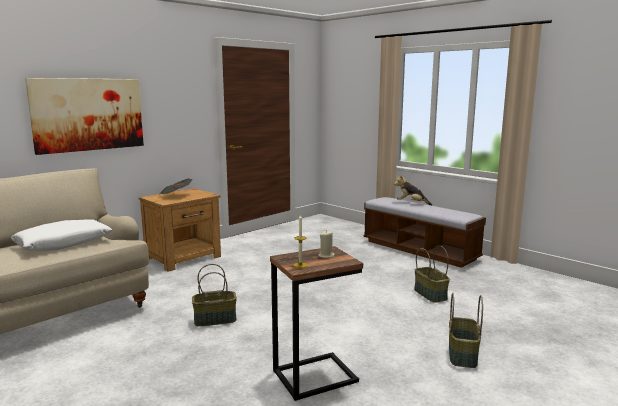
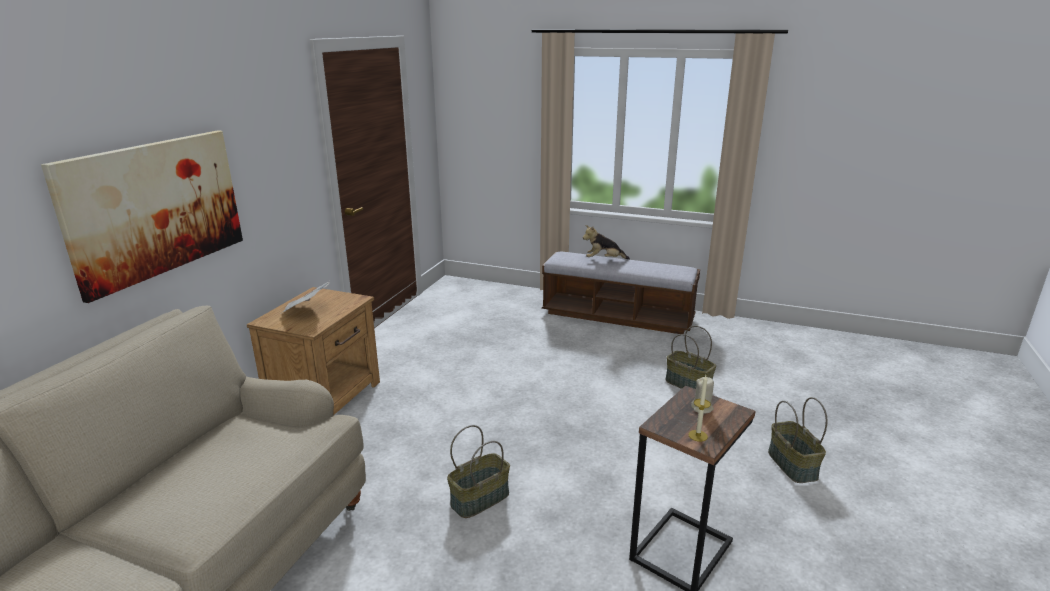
camera: 25 degrees left, 10 degrees up
(63, 244) = (238, 461): white pillow -> none

